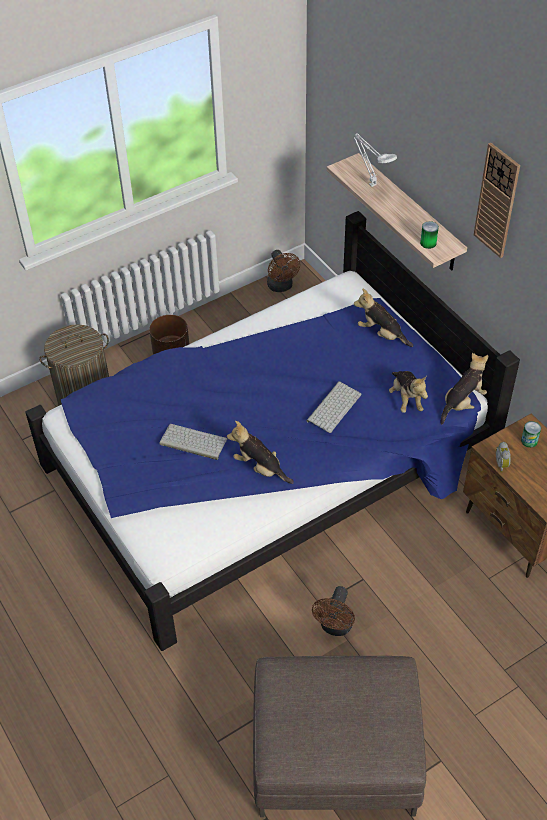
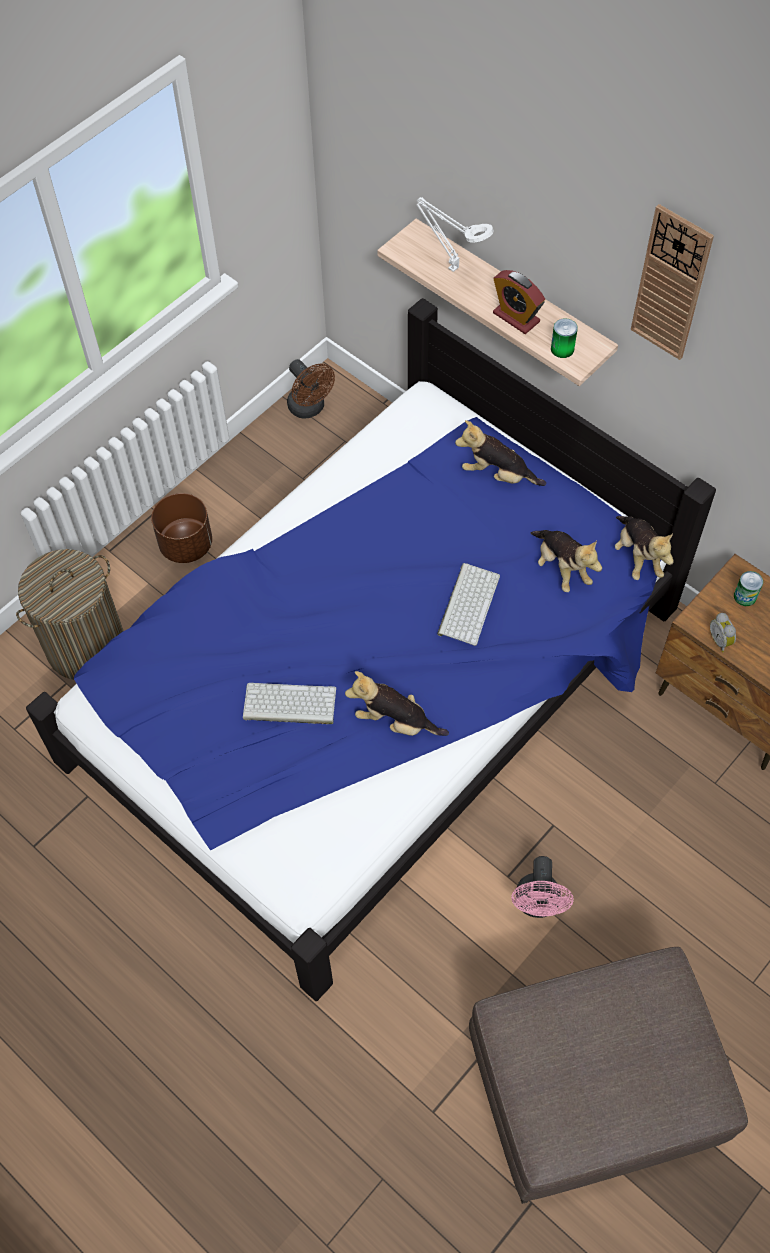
camera: 15 degrees left, 10 degrees up
(335, 627) = (537, 905): brown fan -> pink fan
(404, 220) = (516, 317): none -> alarm clock
(462, 403) = (637, 556): plush toy -> plush toy turned 135 degrees clockwise

